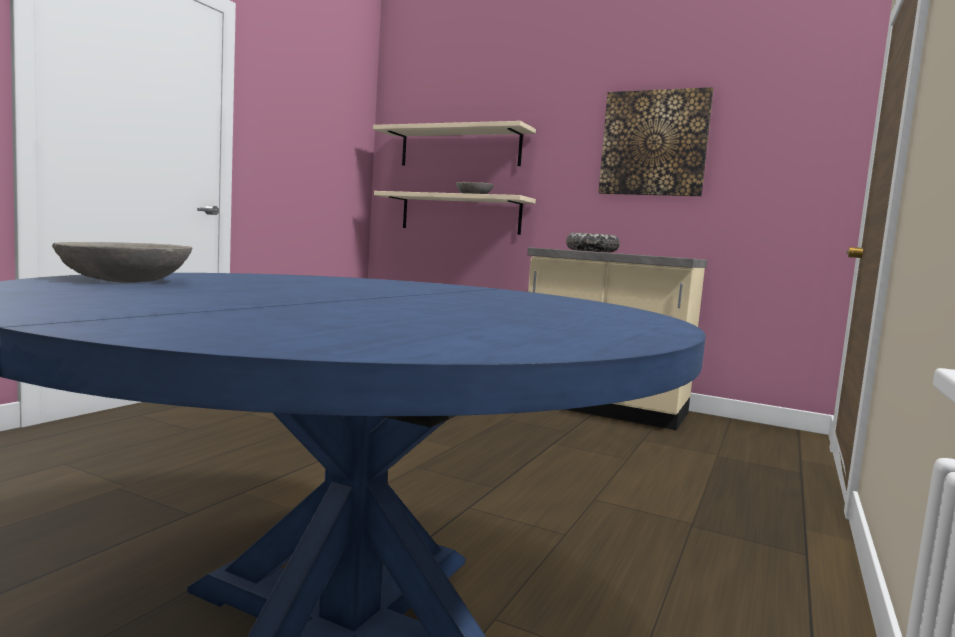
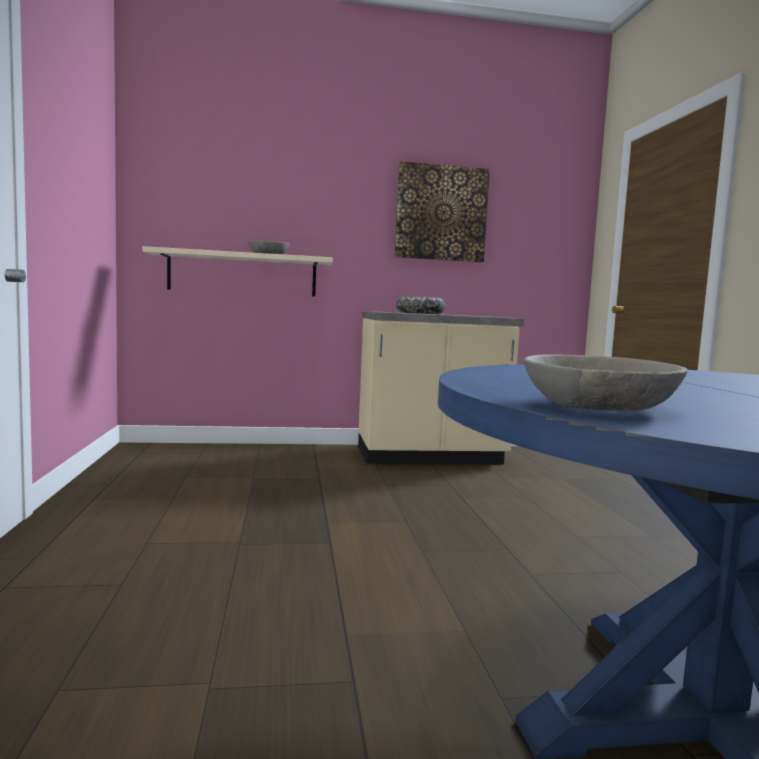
camera: 35 degrees left, 0 degrees up
(460, 148) = (238, 202): beige shelf -> none

